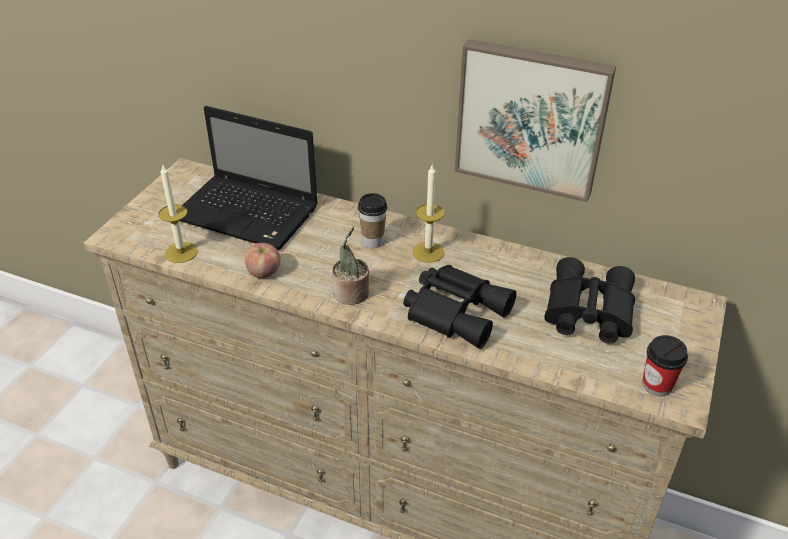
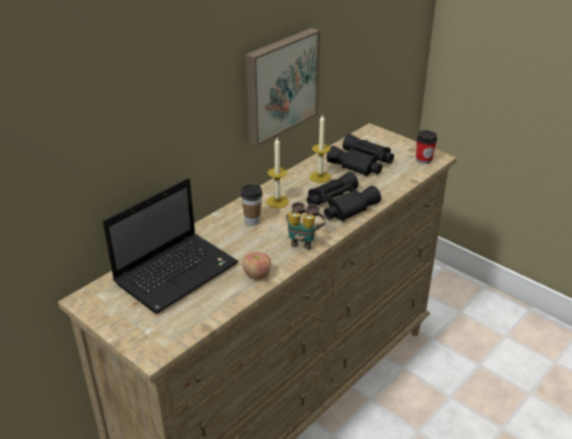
camera: 70 degrees left, 5 degrees down
(181, 252) = (205, 315): candle -> candle (320, 177)
(351, 295) = (303, 240): potted plant -> binoculars

